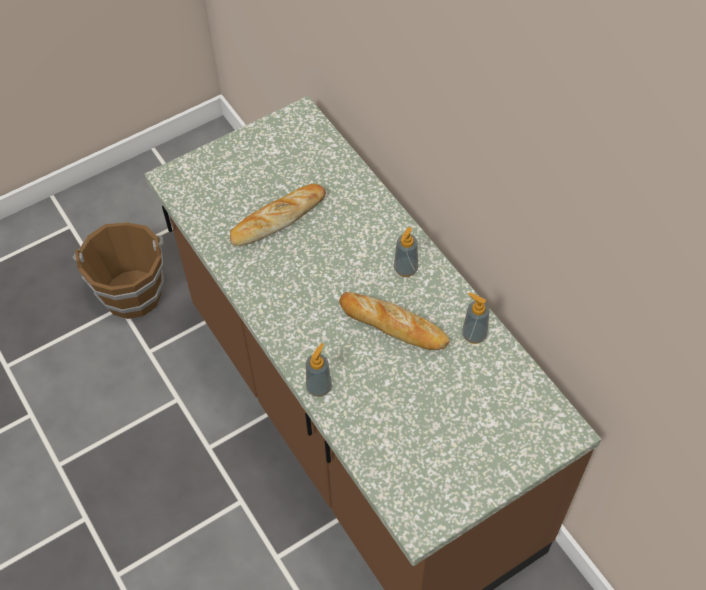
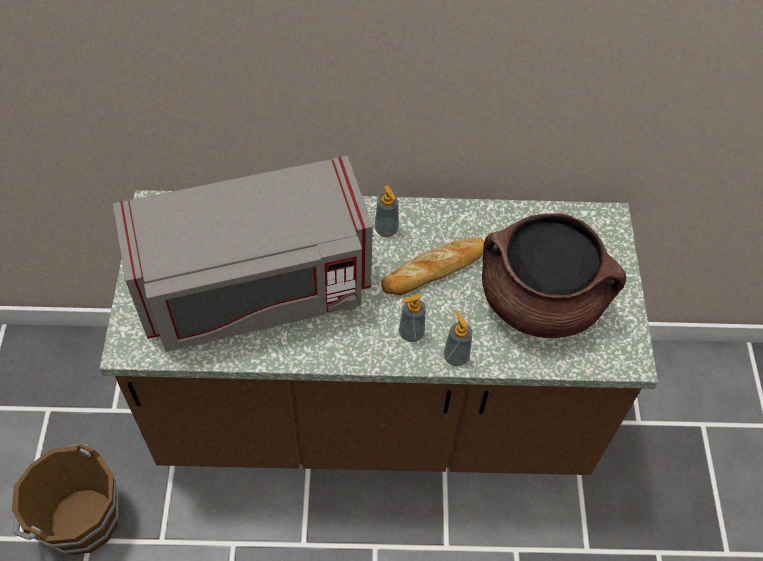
camera: 60 degrees left, 0 degrees up
(277, 218) = (254, 289): bread -> grey microwave
(425, 421) = (540, 300): none -> brown cooking pot
(474, 334) = (484, 222): soap dispenser -> soap dispenser (411, 333)

